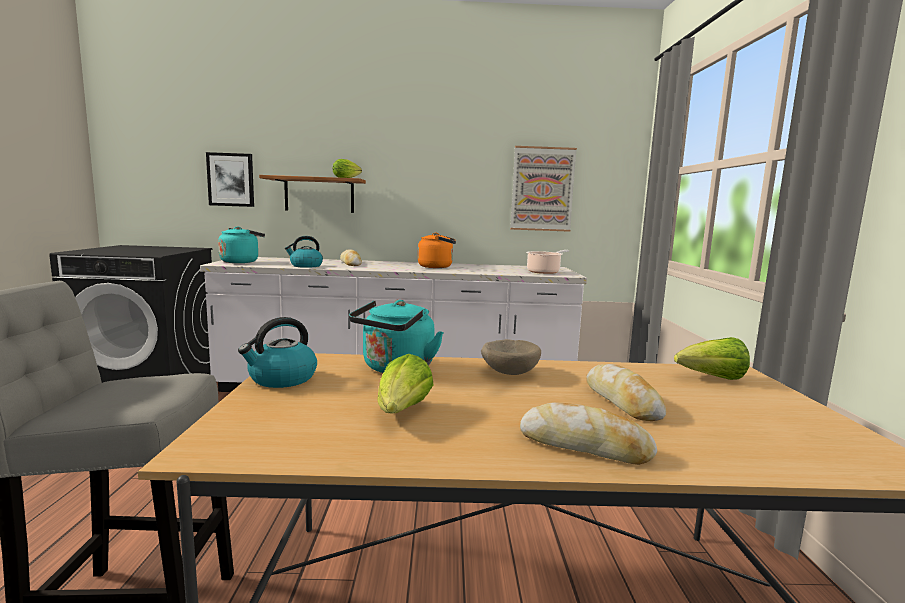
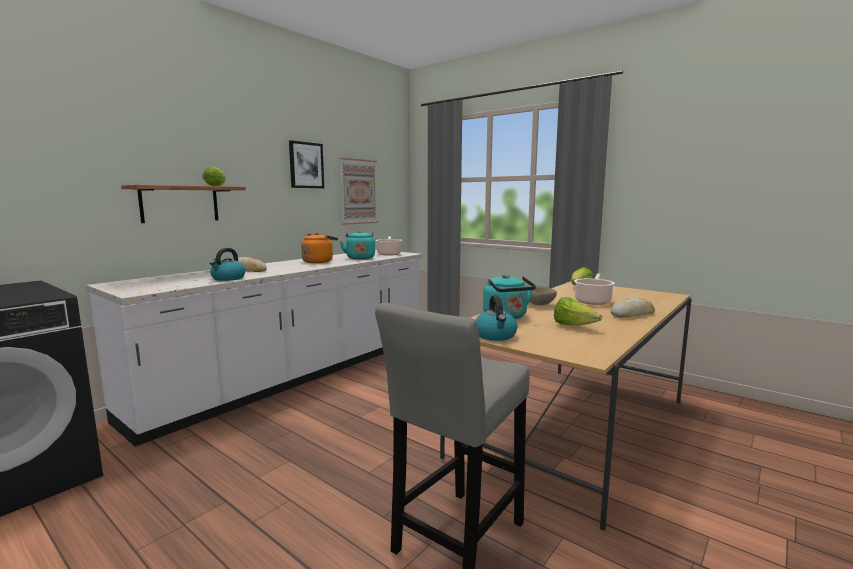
camera: 50 degrees left, 0 degrees up
(231, 180) = (61, 189): picture -> picture (306, 165)
(241, 262) = (141, 287): turquoise kettle -> turquoise kettle (360, 258)
(622, 401) = (593, 301): bread -> cooking pot

